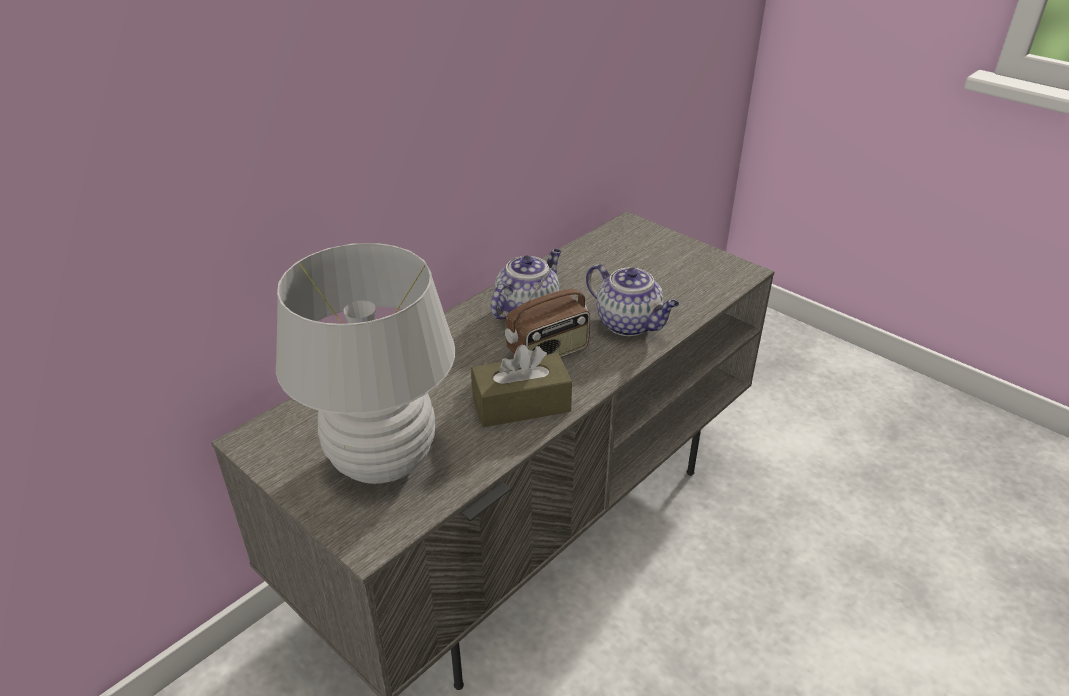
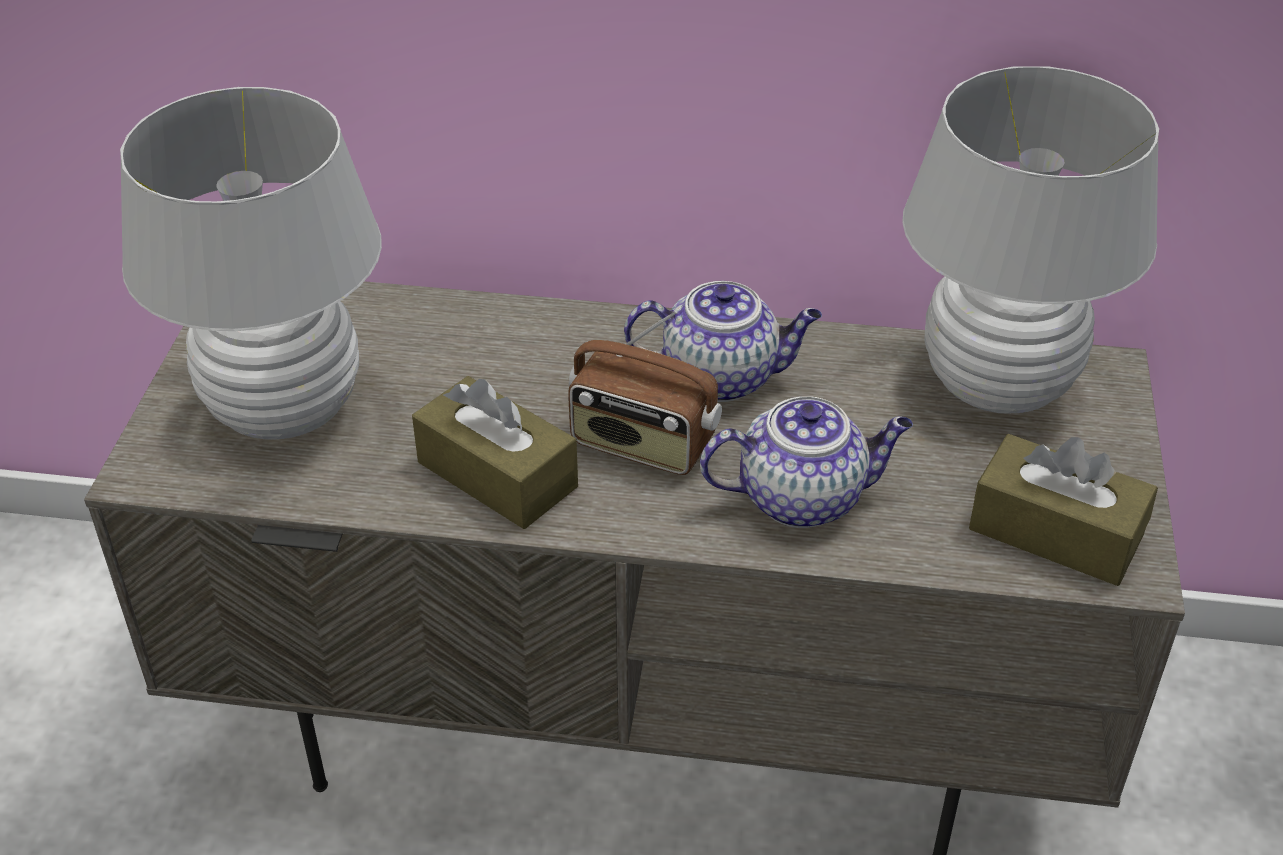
camera: 55 degrees right, 5 degrees up
(612, 249) = (997, 386): none -> white table lamp
(629, 324) = (803, 497): teapot -> teapot turned 105 degrees counterclockwise
(708, 276) = (1055, 532): none -> brown tissue box

